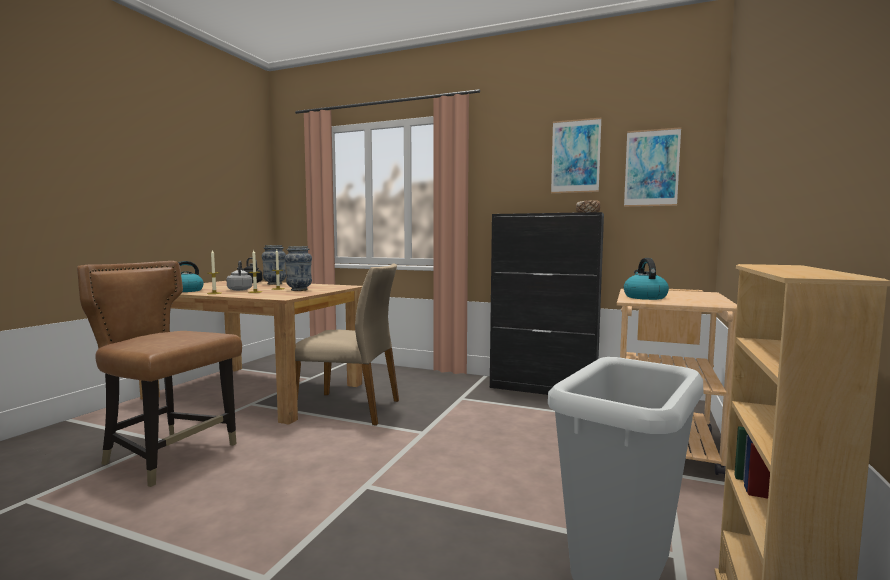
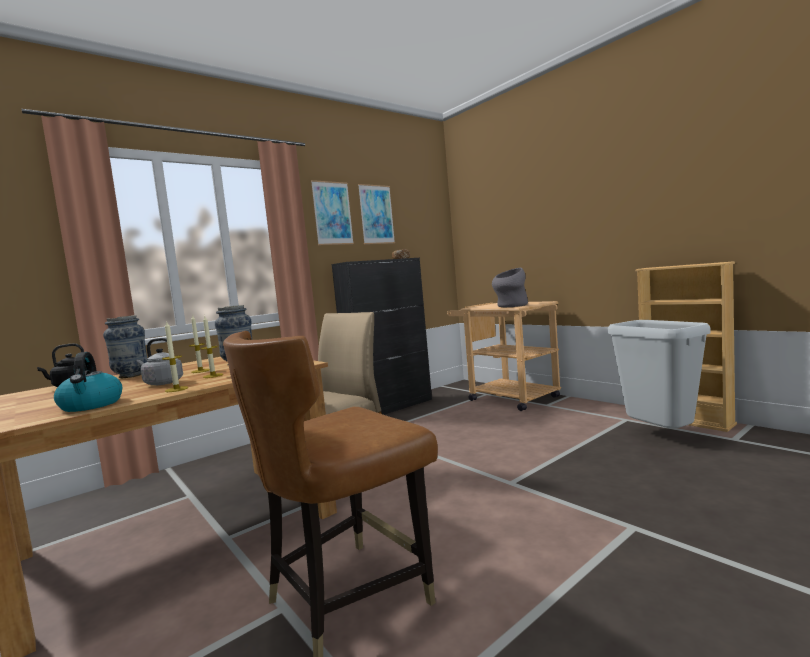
camera: 60 degrees left, 0 degrees up
(644, 297) = (510, 306): kettle -> grey vase
(651, 168) = (420, 226): picture -> picture (332, 213)

